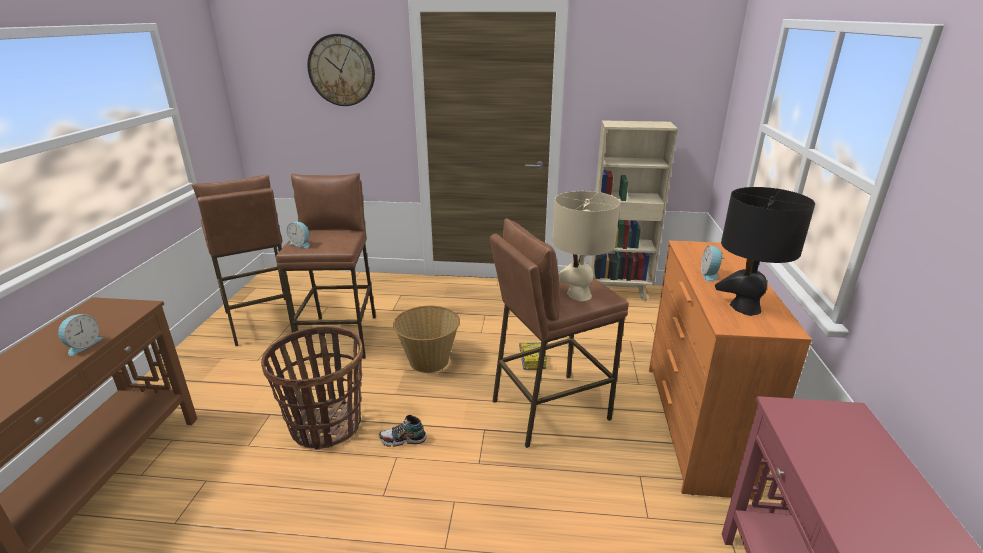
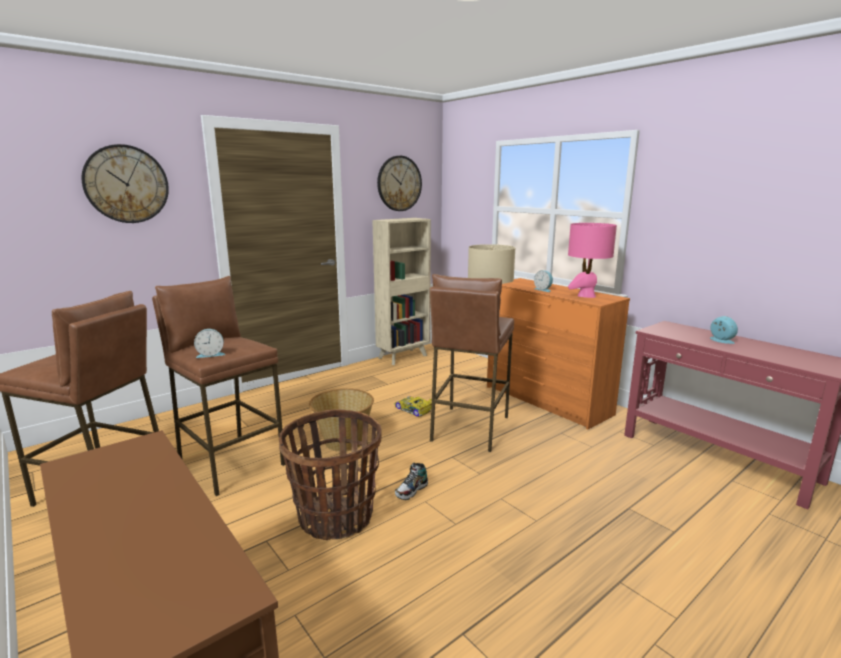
camera: 45 degrees left, 10 degrees down
(82, 345) = (164, 485): alarm clock -> alarm clock (720, 340)
(654, 74) = (399, 183): none -> wall clock
(745, 308) = (586, 296): black table lamp -> pink table lamp

